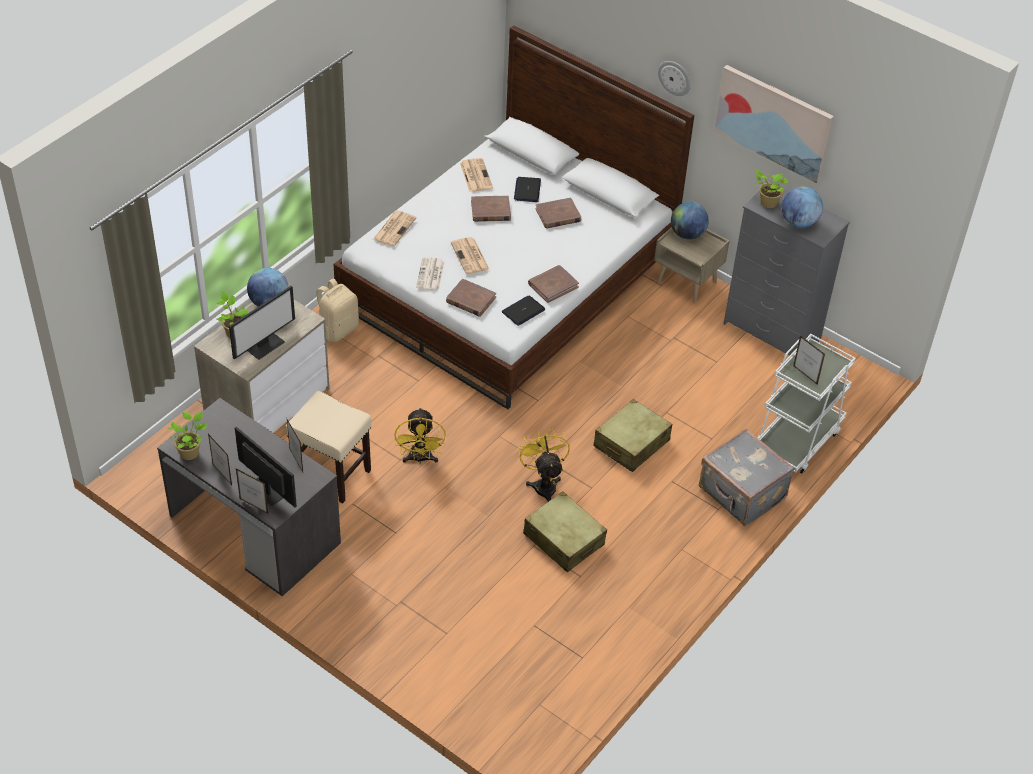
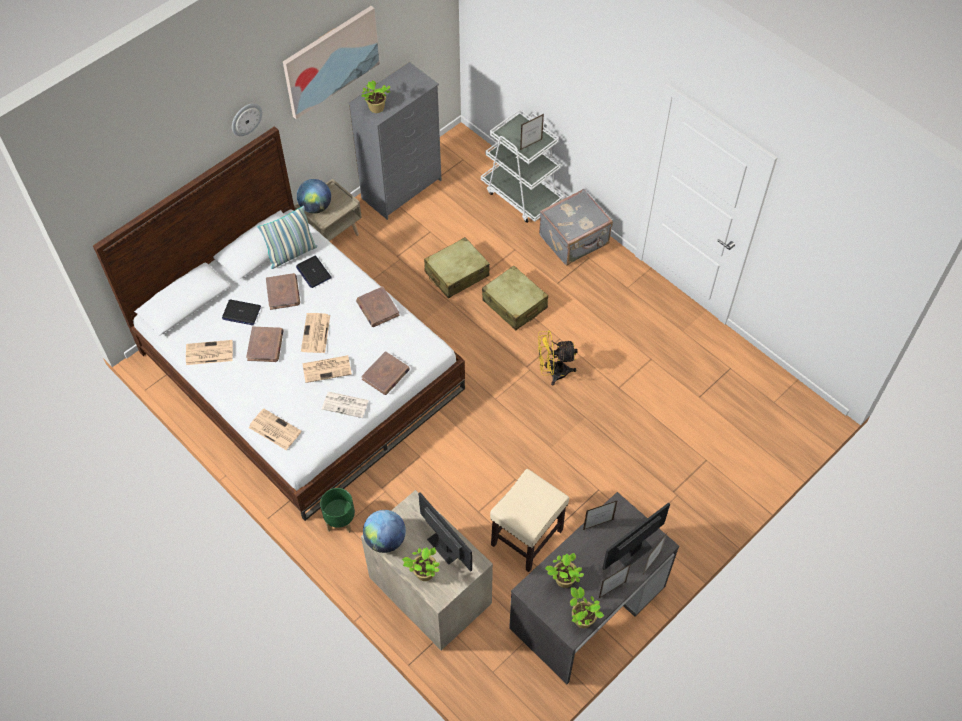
camera: 80 degrees left, 10 degrees up
(231, 436) = (563, 580): none -> potted plant
(337, 329) = (340, 521): beige backpack -> green planter
(420, 459) = (516, 463): yellow fan -> none
(511, 244) = (316, 334): none -> newspaper
(523, 311) = (407, 335): laptop -> laptop (313, 272)
(563, 539) = (613, 365): beige suitcase -> beige suitcase (456, 274)
(609, 215) = (291, 253): none -> pillow
(799, 222) = (404, 93): globe -> none

